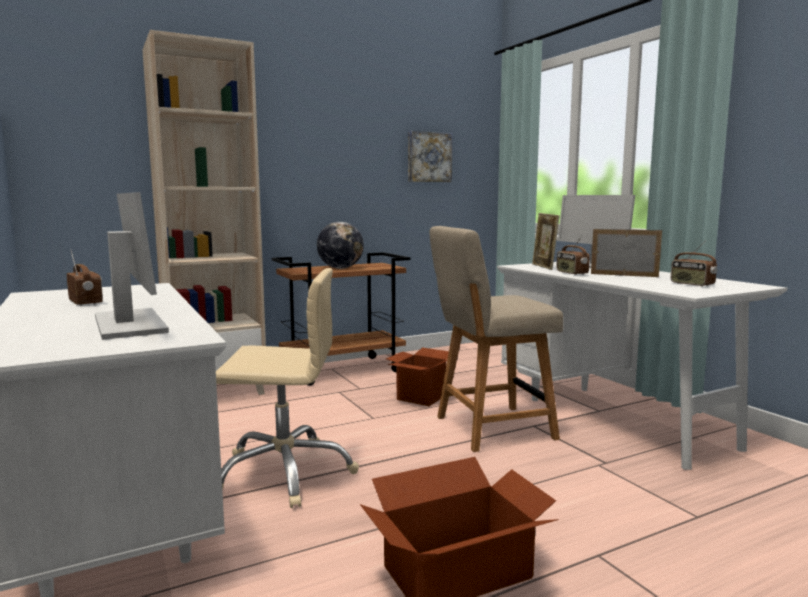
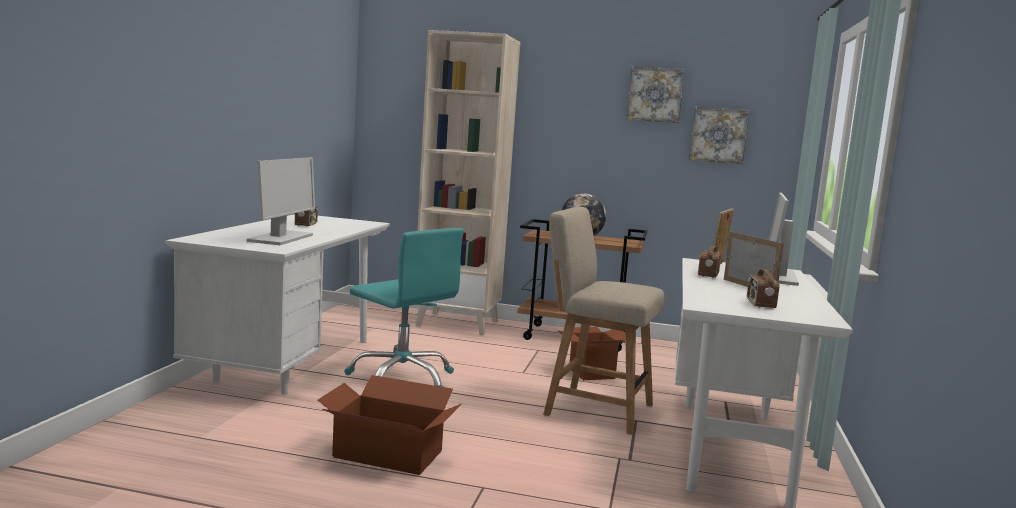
camera: 40 degrees right, 0 degrees up
(285, 472) = (402, 379): beige office chair -> turquoise office chair
(374, 120) = (655, 95): none -> picture

